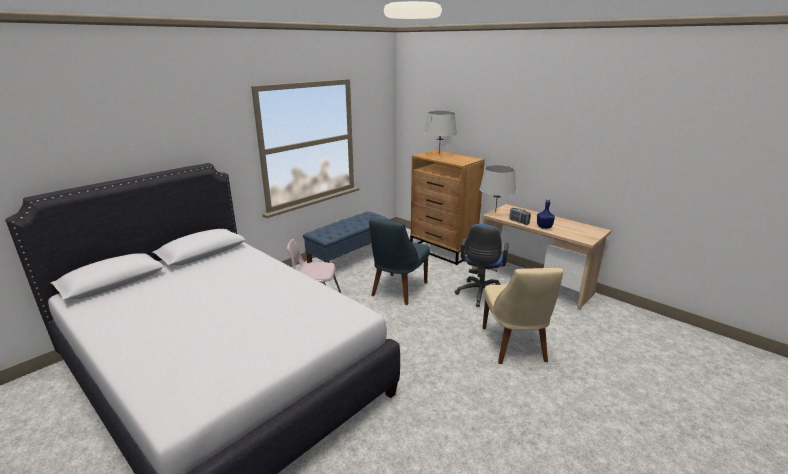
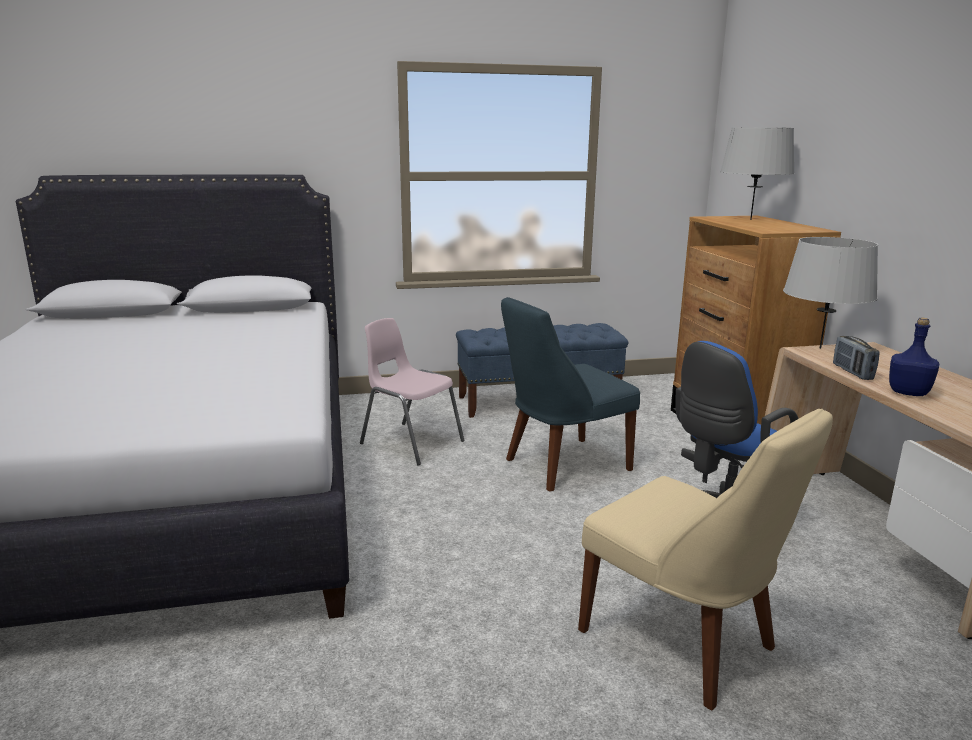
camera: 35 degrees right, 5 degrees down
(515, 346) = (683, 643): beige chair -> beige chair turned 75 degrees counterclockwise

